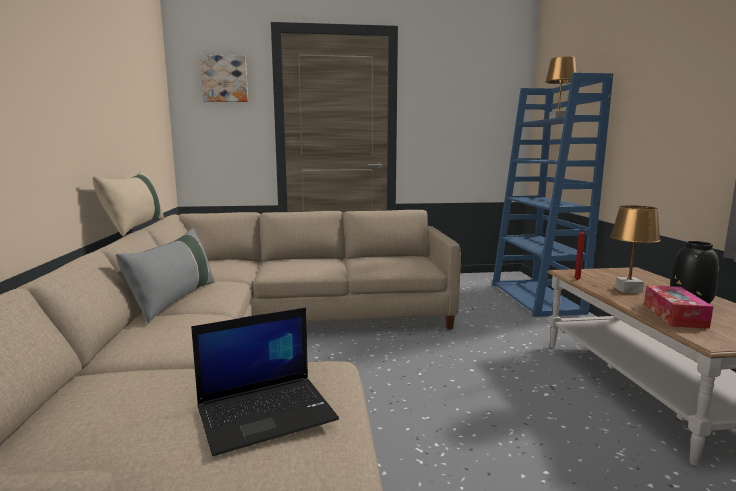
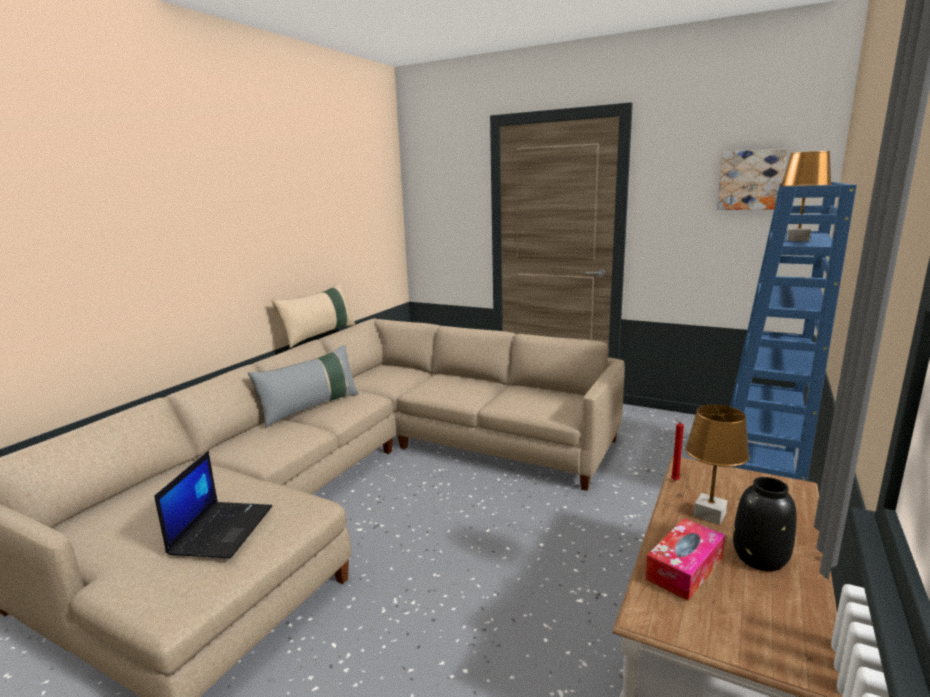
camera: 35 degrees right, 5 degrees up
(224, 79) = (447, 179): picture -> picture (750, 180)
(267, 412) = (222, 529): laptop -> laptop turned 90 degrees counterclockwise

